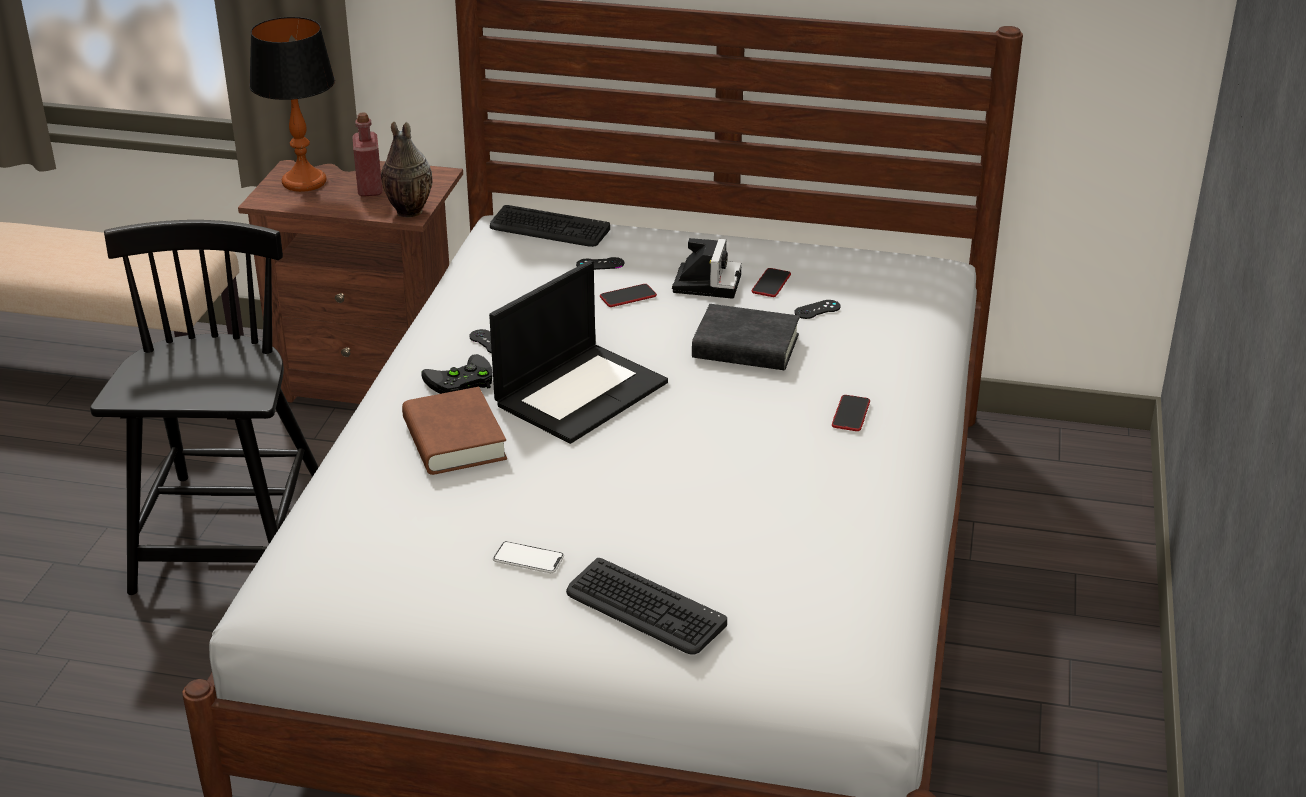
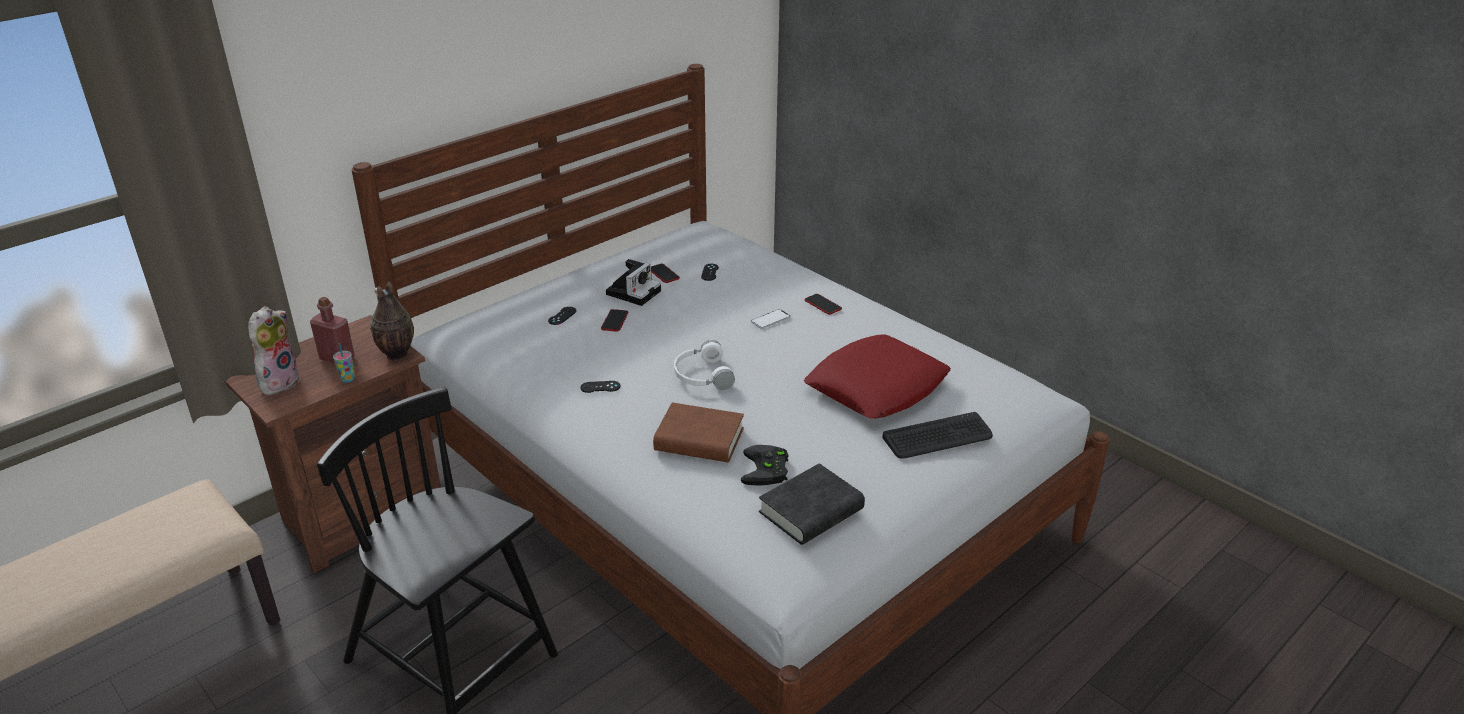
camera: 55 degrees left, 0 degrees up
(303, 182) = (279, 381): table lamp -> plush toy
(342, 209) = (347, 379): none -> cup
(459, 382) = (634, 415): black game controller -> black game controller (767, 470)
(528, 559) = (853, 459): phone -> phone (770, 320)
(549, 228) = (489, 317): keyboard -> none
(581, 392) = (701, 375): laptop -> white headphones
(705, 522) = (877, 386): none -> red pillow
(706, 282) = (634, 291): camera -> camera turned 75 degrees clockwise
(745, 347) = (720, 307): black book -> black book (811, 511)

